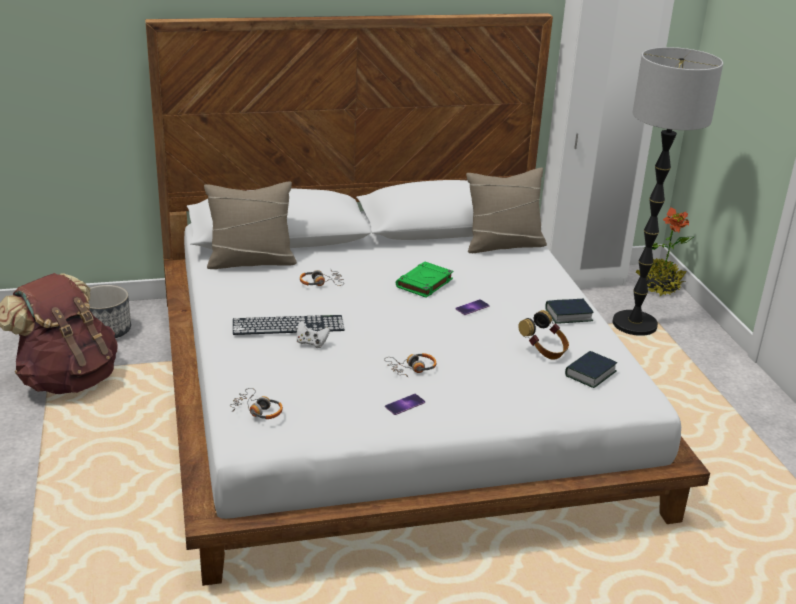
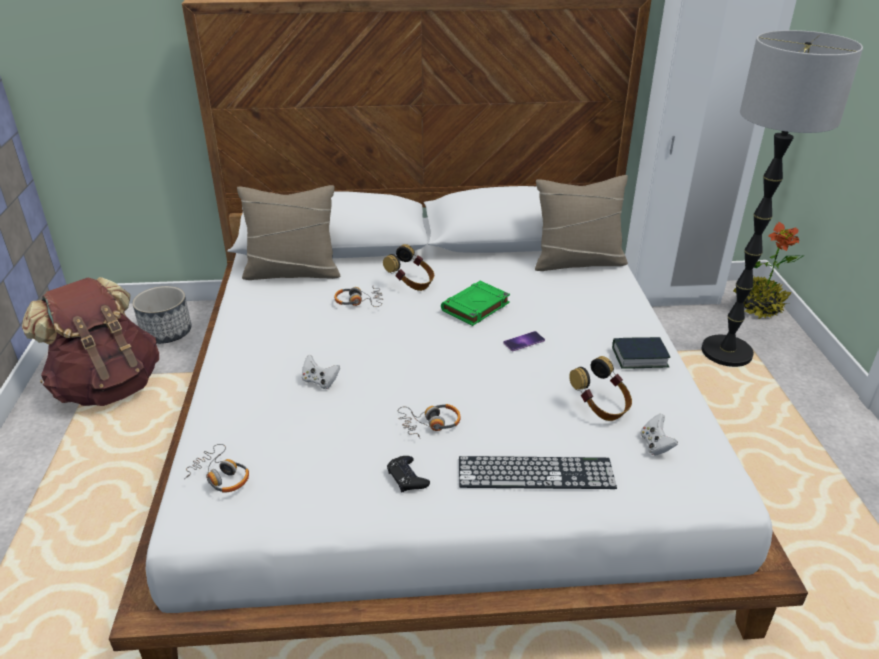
camera: 10 degrees right, 5 degrees up
(288, 325) = (302, 355): keyboard -> keyboard (536, 473)
(362, 267) = (411, 283): none -> headphones
(405, 404) = (407, 477): phone -> black game controller
(590, 374) = (655, 445): book -> white game controller

